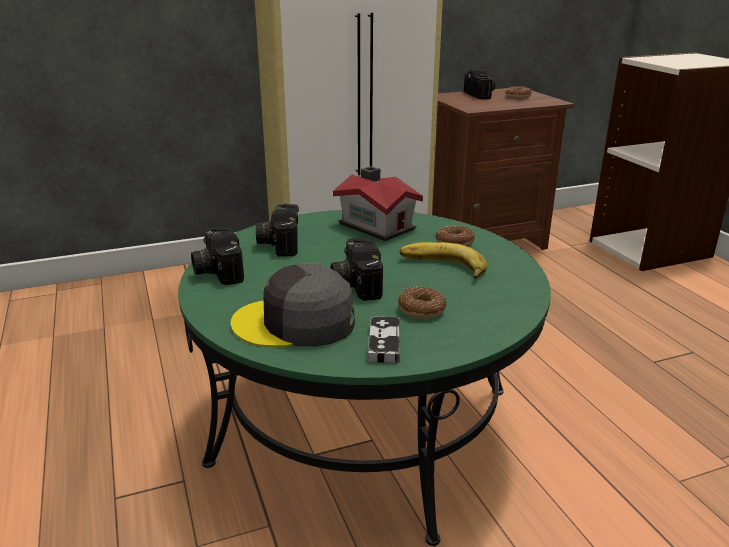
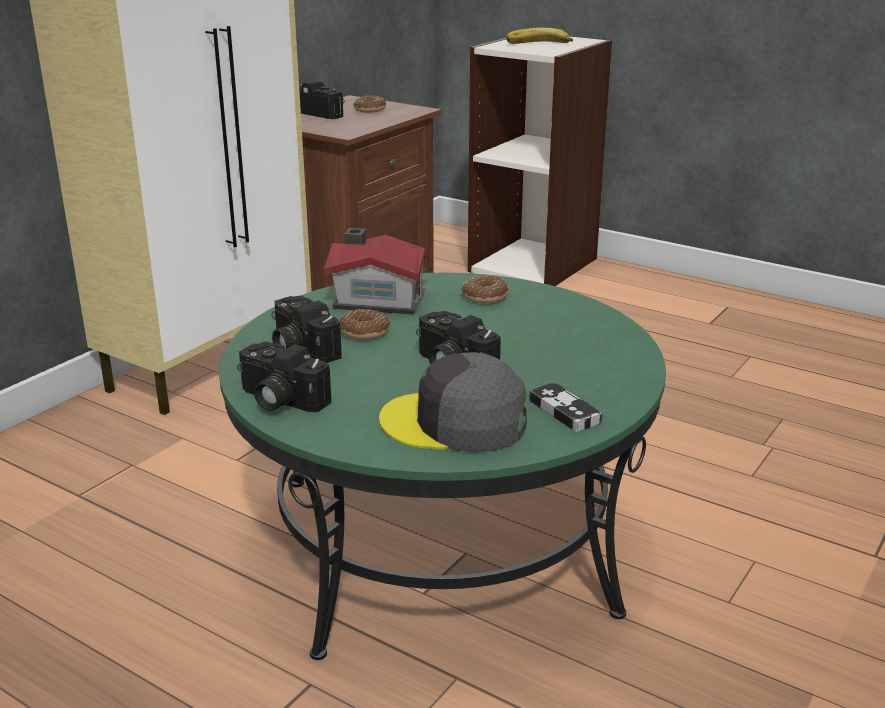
camera: 35 degrees left, 0 degrees up
(296, 322) = (455, 422): grey cap -> grey cap turned 45 degrees clockwise
(421, 310) = (551, 371): donut -> donut (364, 332)
(441, 268) = (510, 325): banana -> banana (539, 44)

